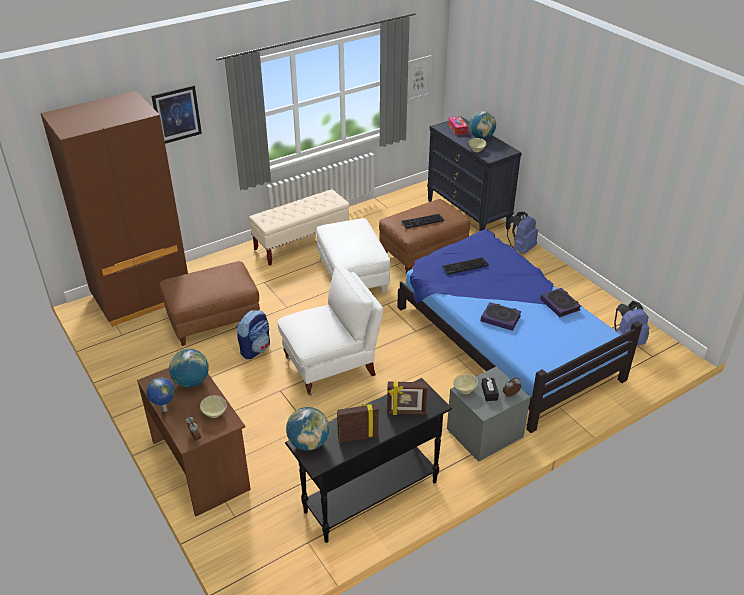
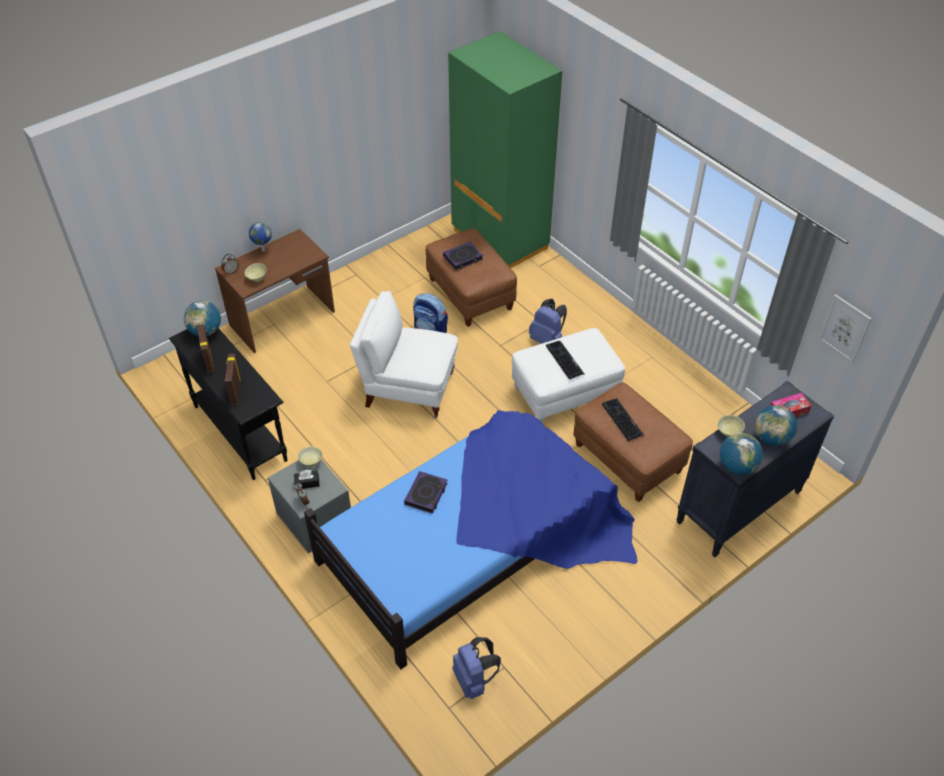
camera: 85 degrees right, 10 degrees up
(141, 297) = (499, 239): brown wardrobe -> green wardrobe
(176, 114) = (589, 122): picture -> none
(191, 382) = (295, 259): globe -> globe (737, 467)
(302, 243) = (621, 343): beige bench -> none
(331, 366) = (409, 389): white armchair -> white armchair turned 135 degrees clockwise
(464, 266) = (520, 459): keyboard -> keyboard (564, 360)
(521, 248) = (667, 569): blue backpack -> blue backpack (547, 340)
(560, 304) = (456, 555): book -> book (463, 258)

